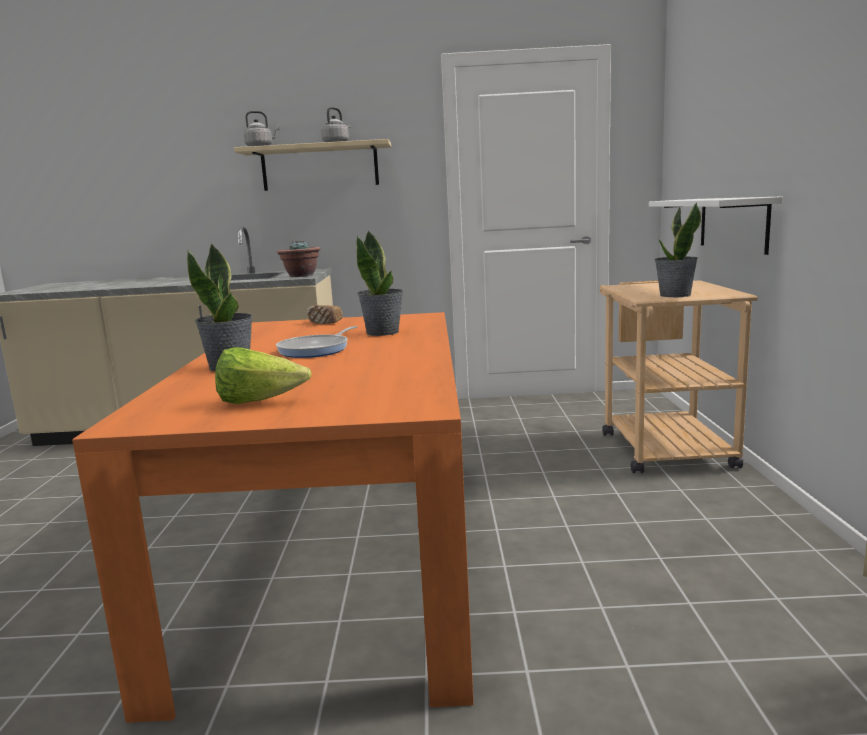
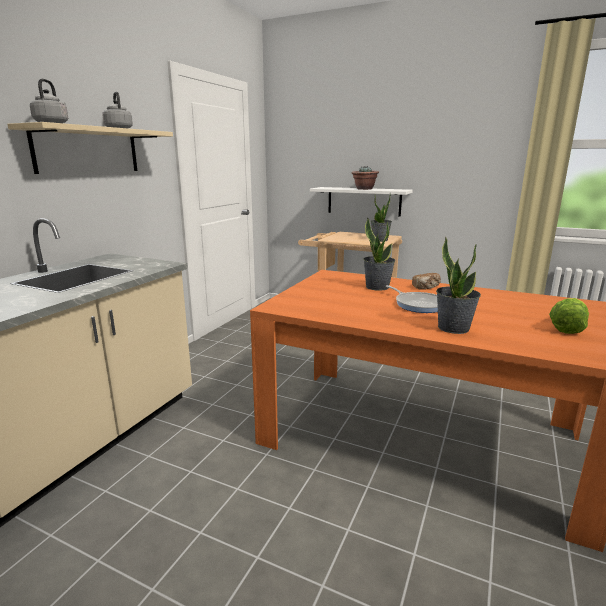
camera: 65 degrees left, 5 degrees up
(301, 275) = (151, 263): potted plant -> potted plant (364, 189)
(324, 323) = (308, 293): bread -> bread (426, 287)

